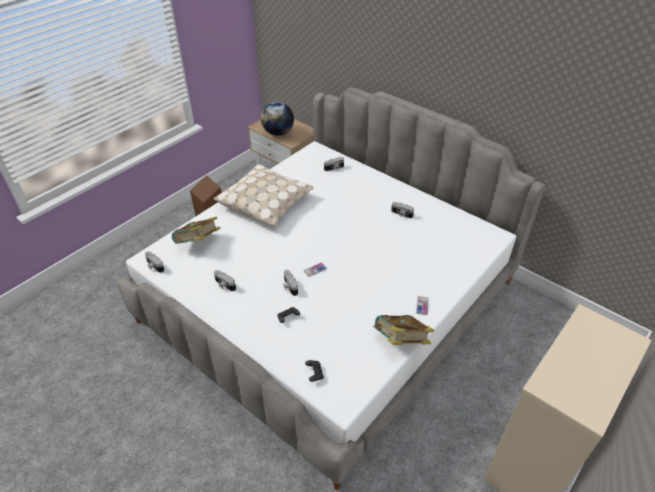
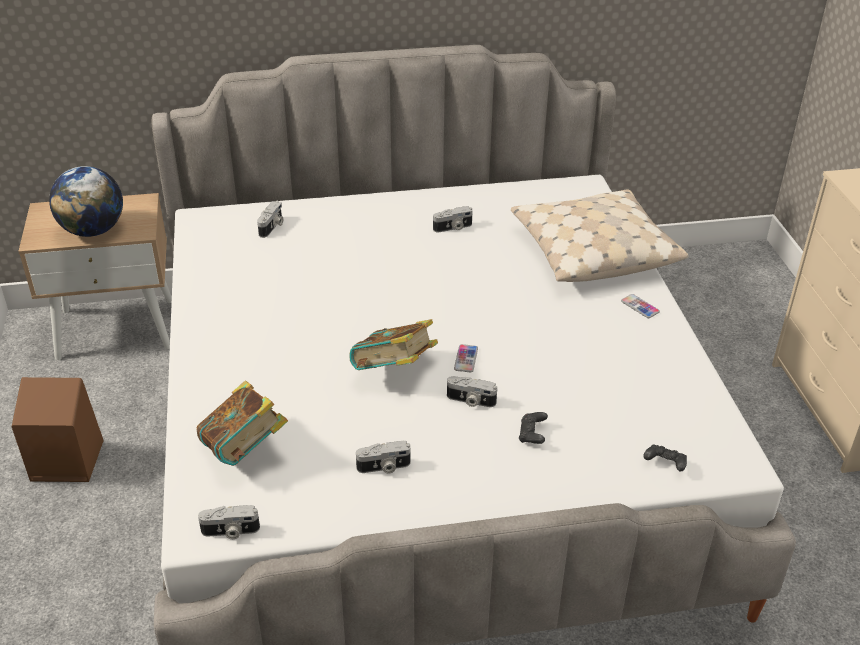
camera: 50 degrees left, 5 degrees down
(265, 202) = (249, 329): beige pillow -> beige pillow (593, 251)
(400, 341) = (682, 358): book -> book (394, 371)

